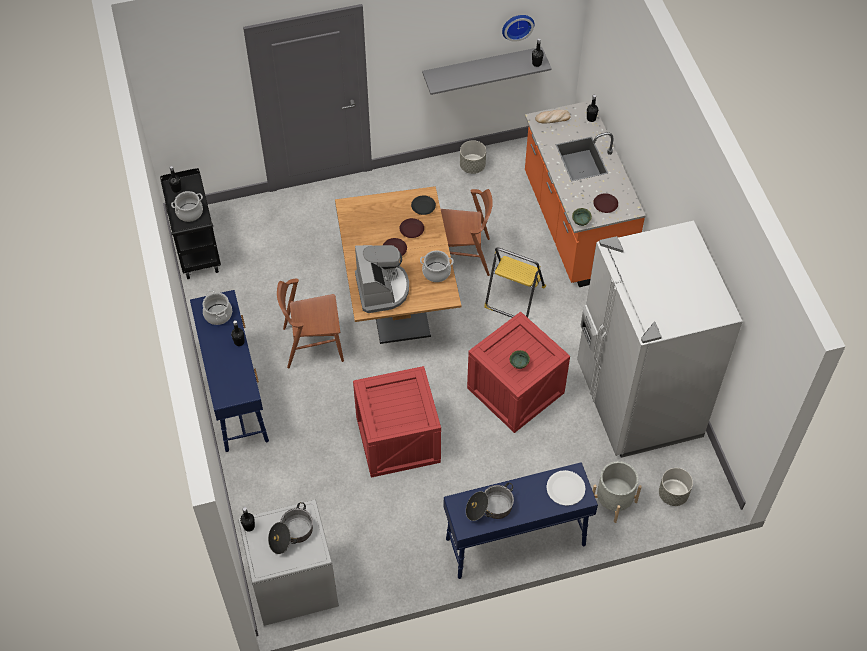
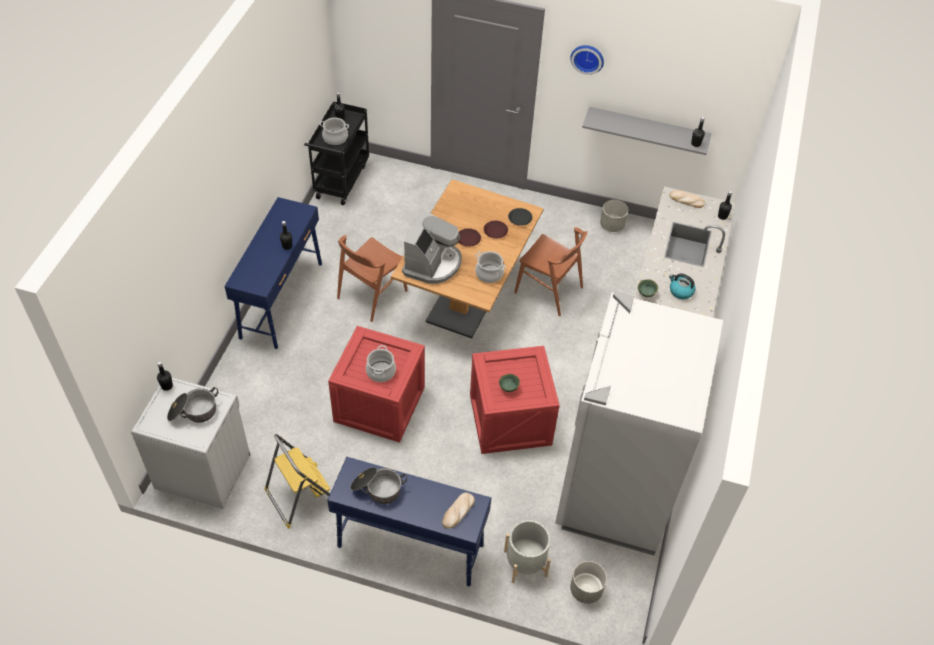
camera: 30 degrees right, 5 degrees down
(218, 314) = (289, 218): cooking pot -> cooking pot (380, 371)
(312, 344) = (372, 294): brown chair -> brown chair turned 75 degrees counterclockwise
(513, 298) = (566, 344): yellow step ladder -> yellow step ladder (299, 496)
(517, 25) = (691, 98): wall clock -> wall clock (587, 58)
(565, 488) = (458, 511): white plate -> bread
(605, 205) = (680, 291): brown plate -> kettle

